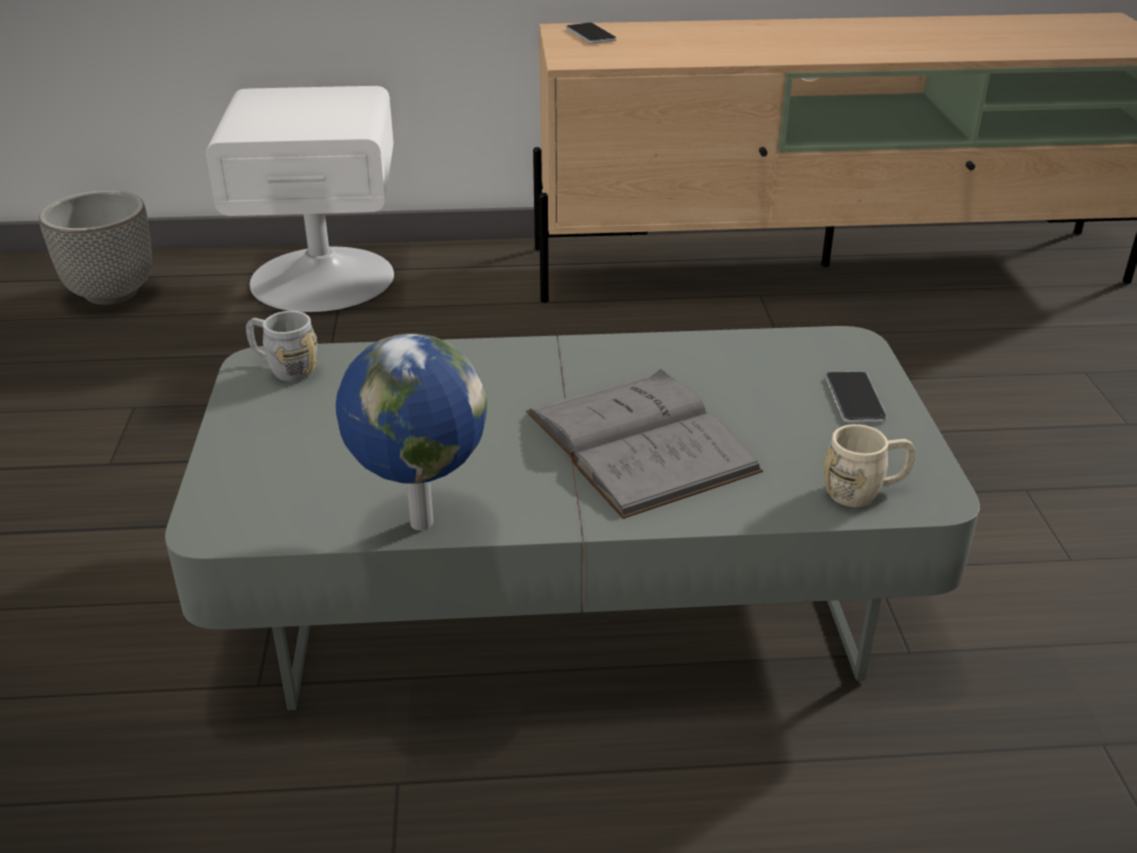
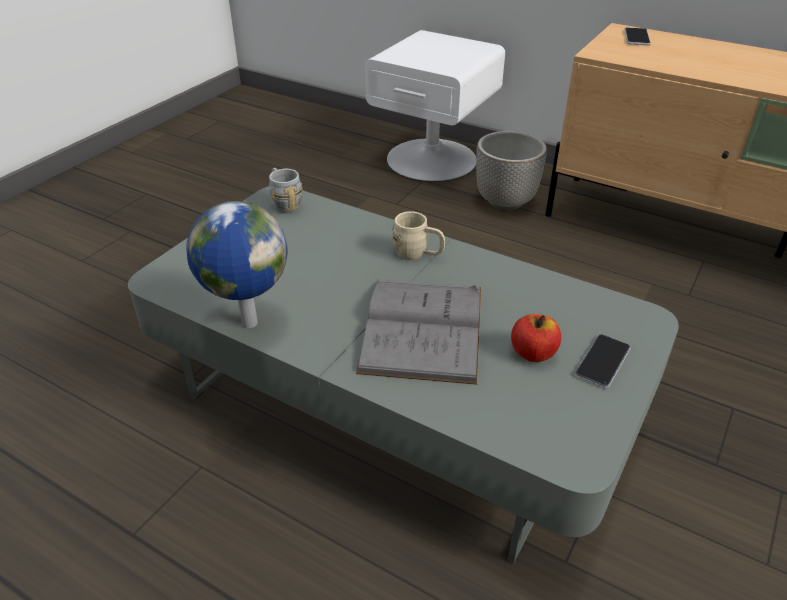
camera: 35 degrees right, 5 degrees up
(110, 294) = (320, 134): planter -> planter (504, 201)
(782, 418) = (533, 353): none -> apple
(864, 492) = (530, 432): beige mug -> beige mug (417, 254)

